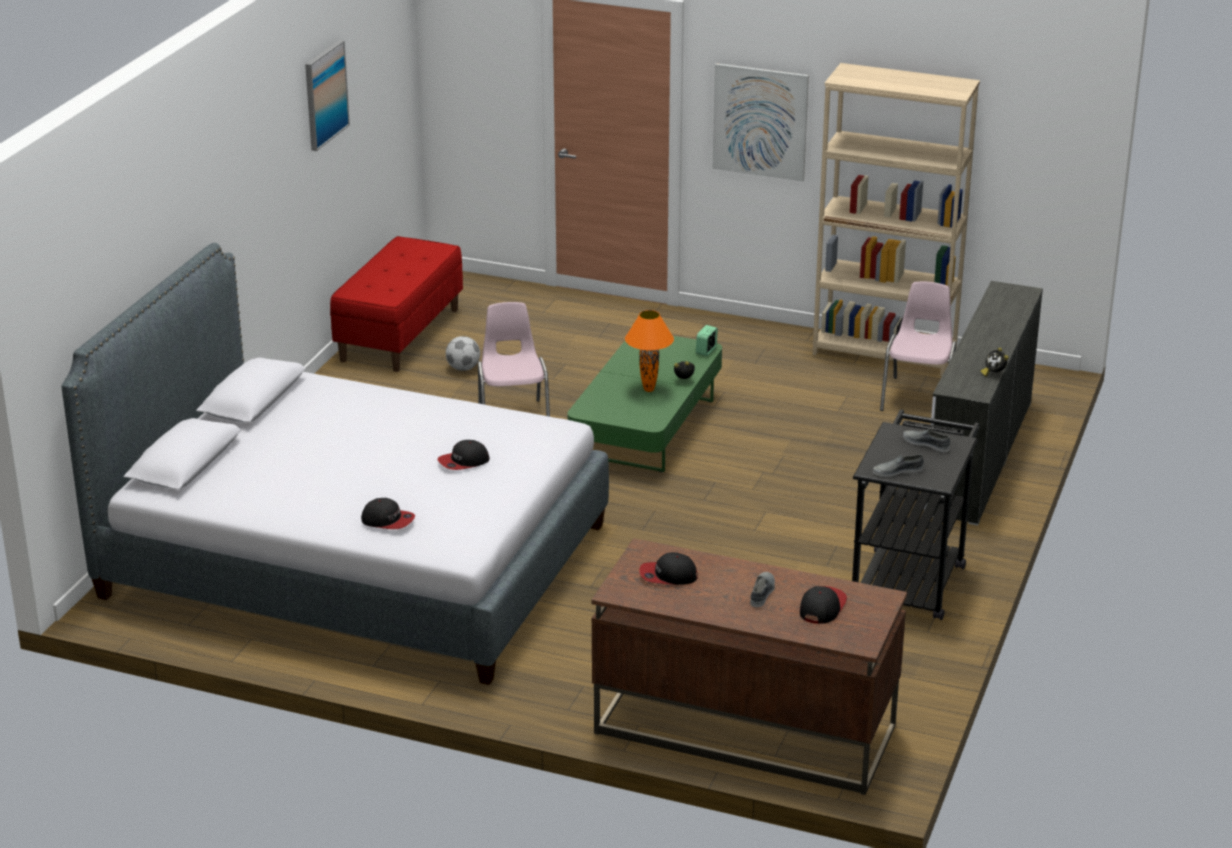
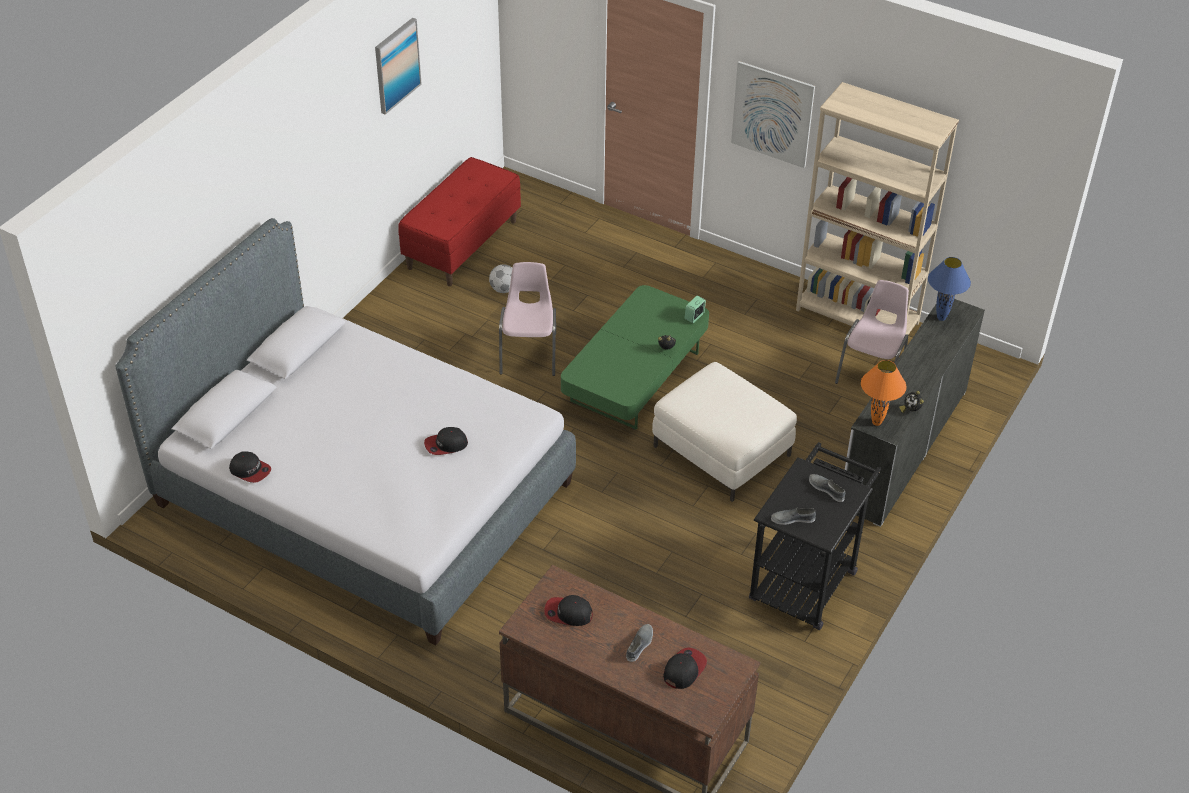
camera: 10 degrees right, 15 degrees up
(388, 520) = (367, 505): cap -> cap (250, 470)
(648, 390) = (634, 356): orange table lamp -> orange table lamp (876, 423)
(771, 480) = (722, 451): none -> white ottoman
(998, 299) = (941, 318): none -> blue table lamp

